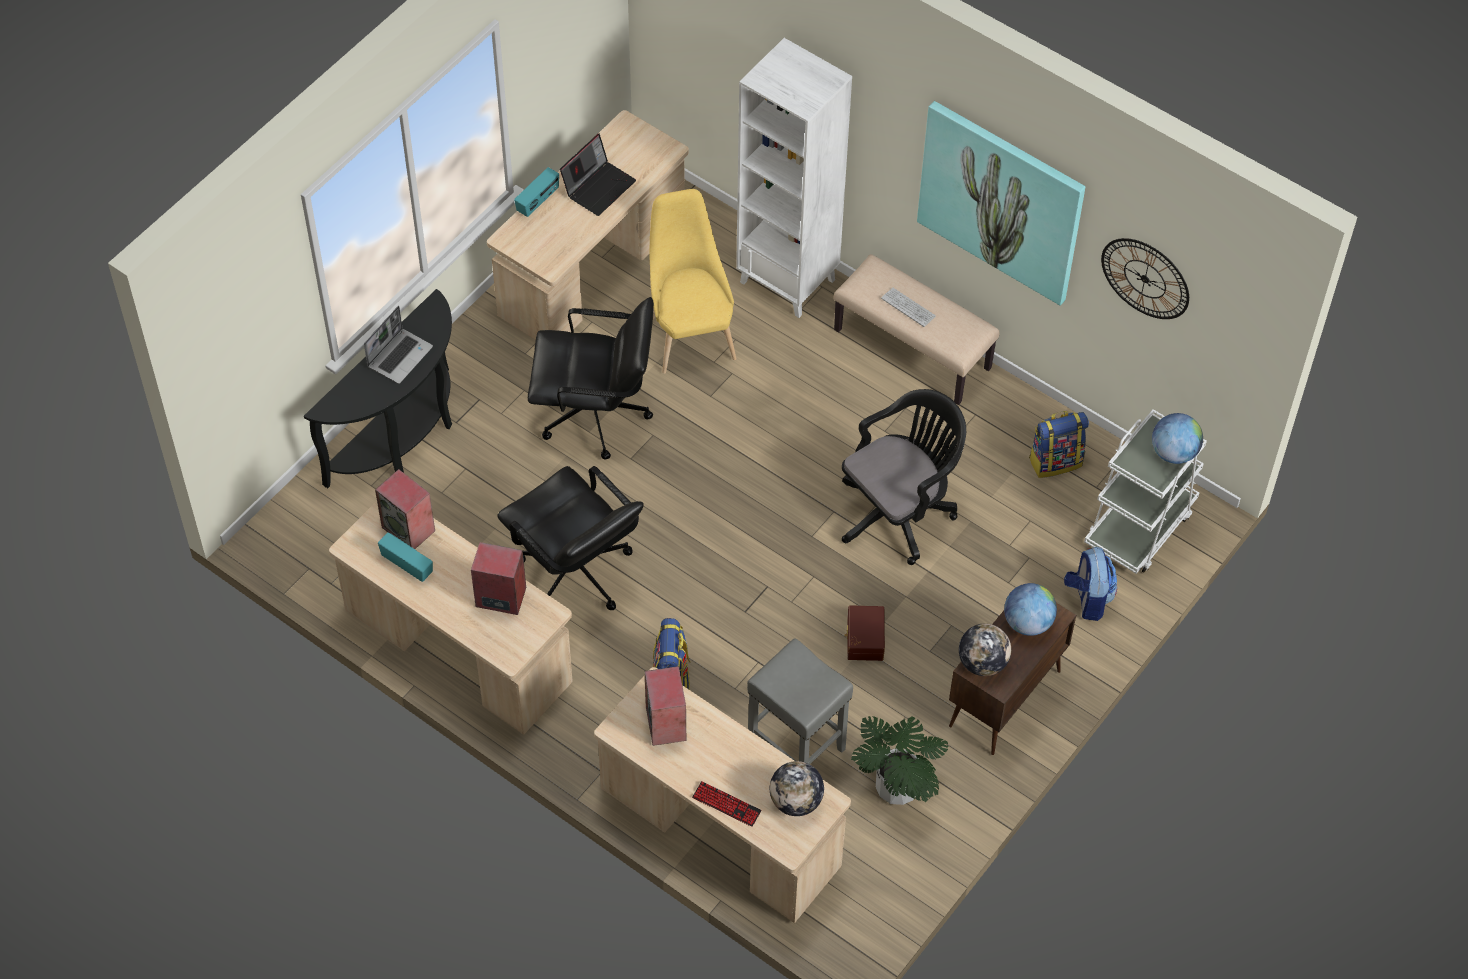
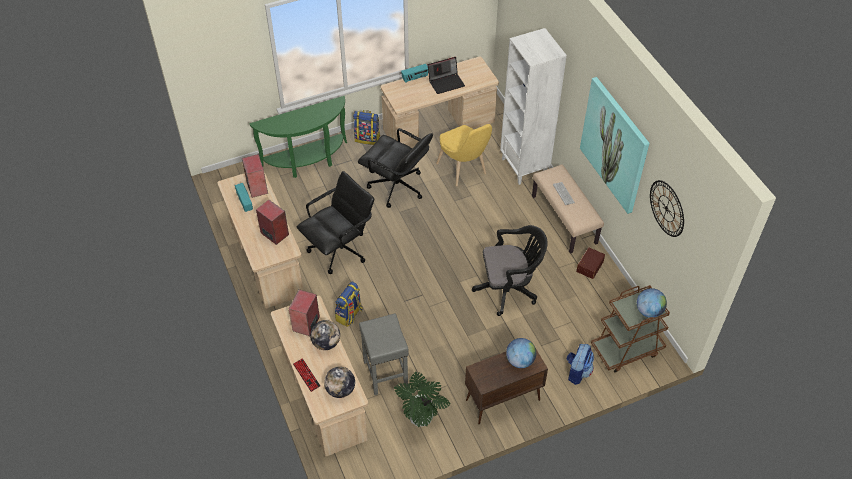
camera: 30 degrees right, 5 degrees down
(400, 356) = (307, 116): laptop -> none
(403, 438) = (307, 162): black console table -> green console table
(575, 573) = (339, 250): black office chair -> black office chair turned 120 degrees counterclockwise
(690, 333) = (463, 170): yellow chair -> yellow chair turned 135 degrees clockwise
(863, 639) = (452, 339): brown storage box -> brown storage box (589, 266)
(982, 663) = (483, 369): globe -> globe (326, 343)
(1055, 461) = (602, 299): backpack -> backpack (367, 138)
(1139, 527) = (626, 349): white cart -> brown cart

